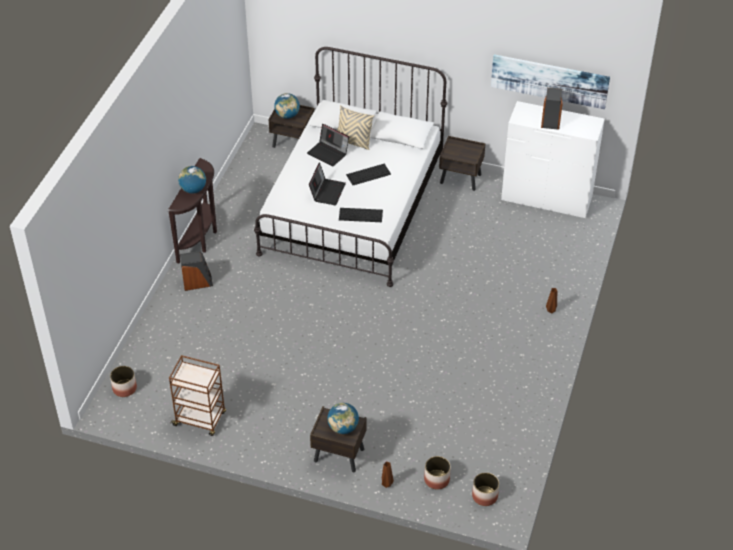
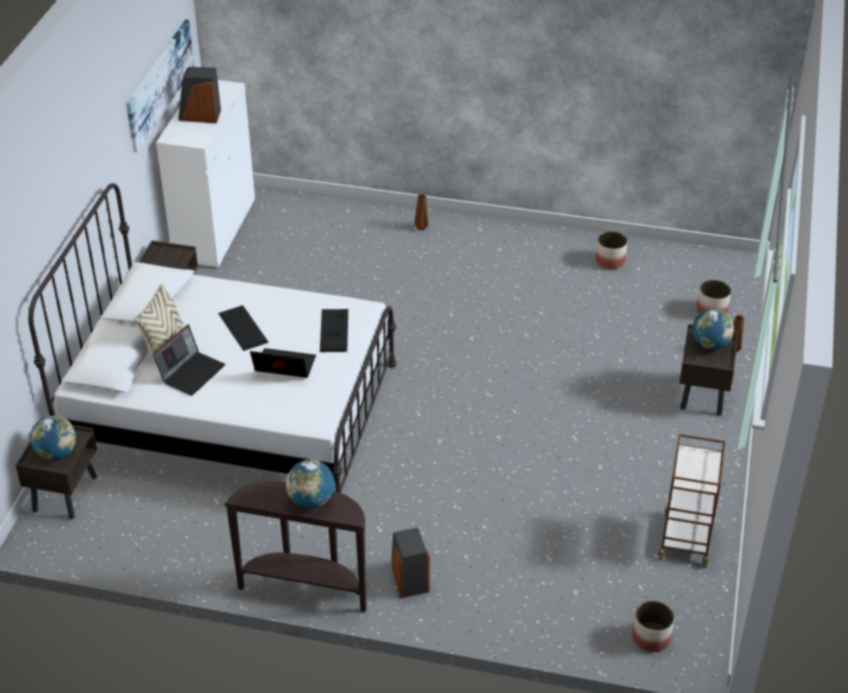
camera: 95 degrees left, 5 degrees down
(485, 496) = (722, 274): planter -> planter (610, 261)

